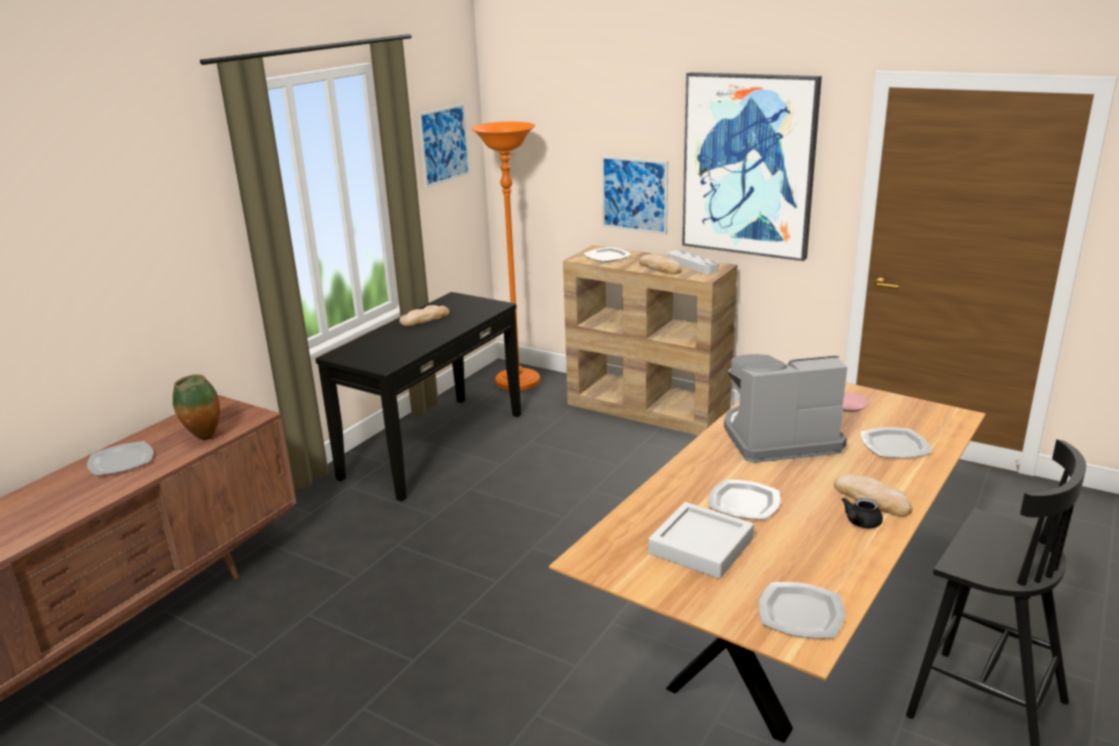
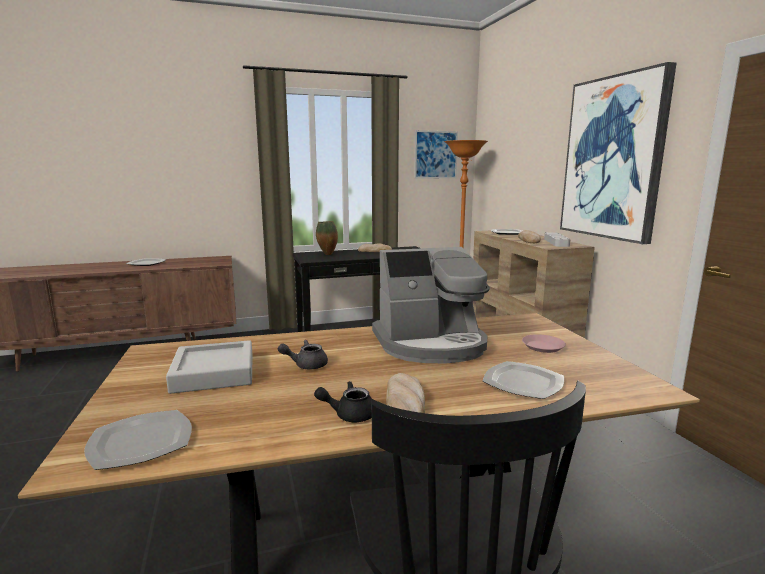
camera: 40 degrees right, 10 degrees down
(204, 439) = (186, 265): vase -> vase (327, 254)
(634, 194) = (540, 190): picture -> none
(744, 503) = (306, 365): plate -> grey teapot
(778, 438) = (431, 344): coffee machine -> coffee machine turned 135 degrees clockwise

